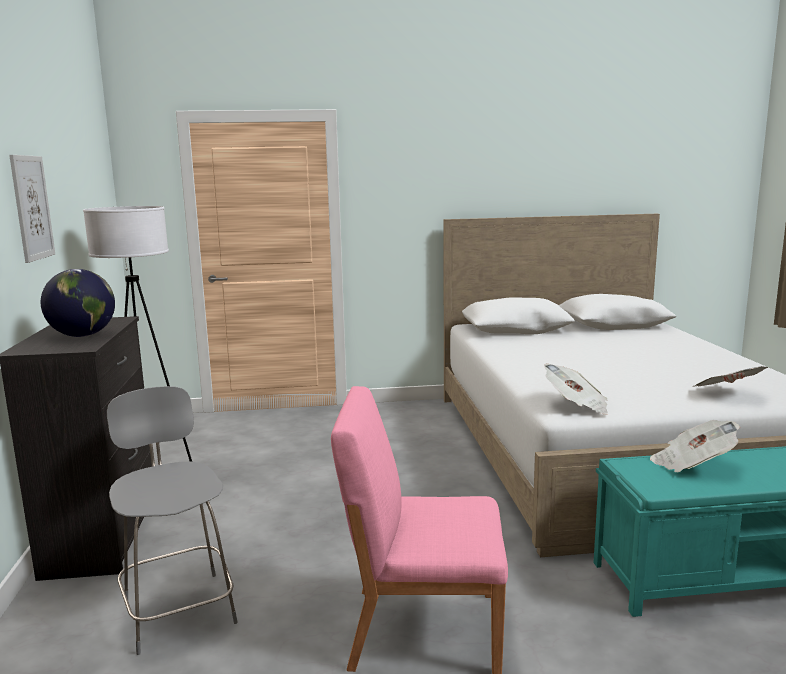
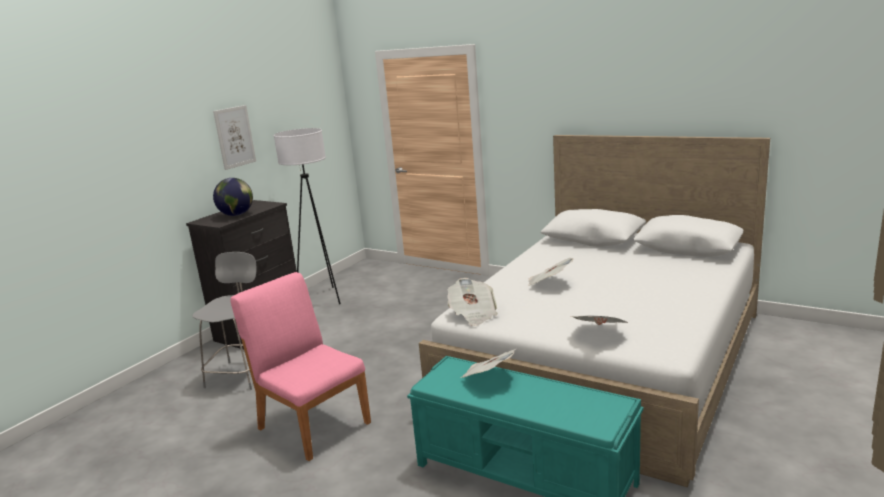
camera: 40 degrees right, 5 degrees up
(575, 367) = (549, 283): none -> newspaper

